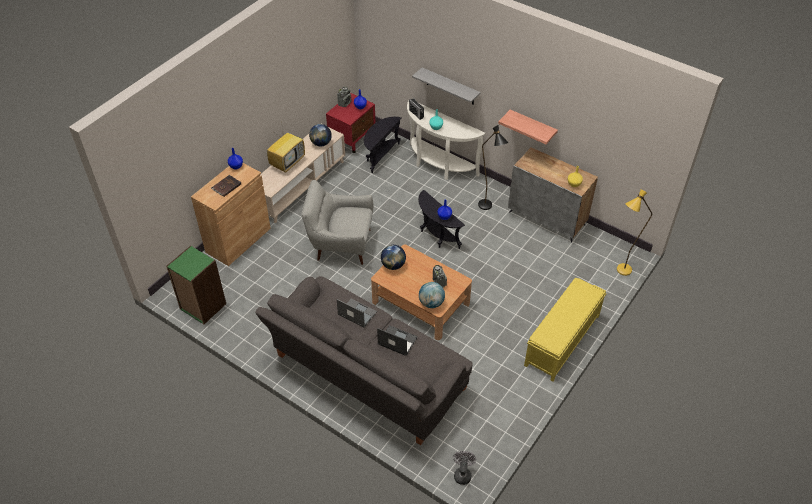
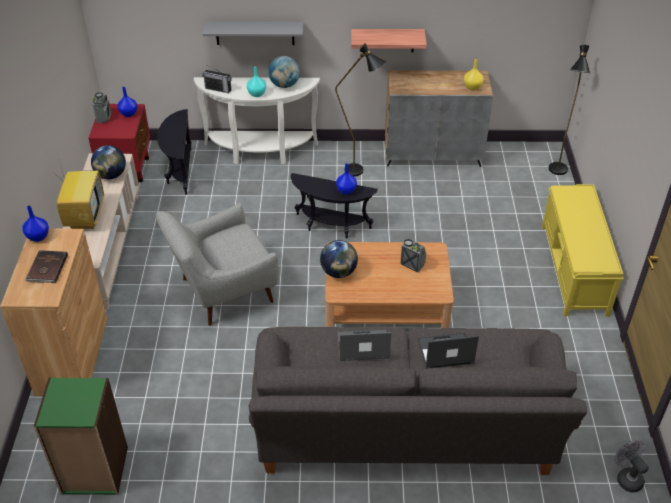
camera: 35 degrees left, 5 degrees down
(431, 303) = (426, 291): globe -> globe (284, 85)
(620, 272) = (557, 173): yellow floor lamp -> black floor lamp

